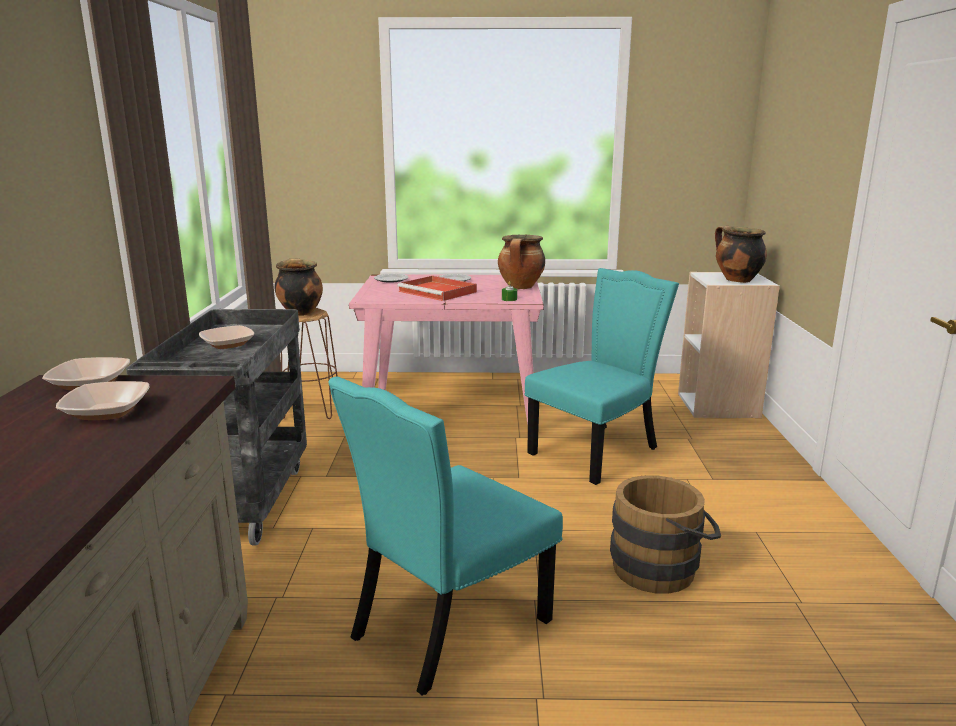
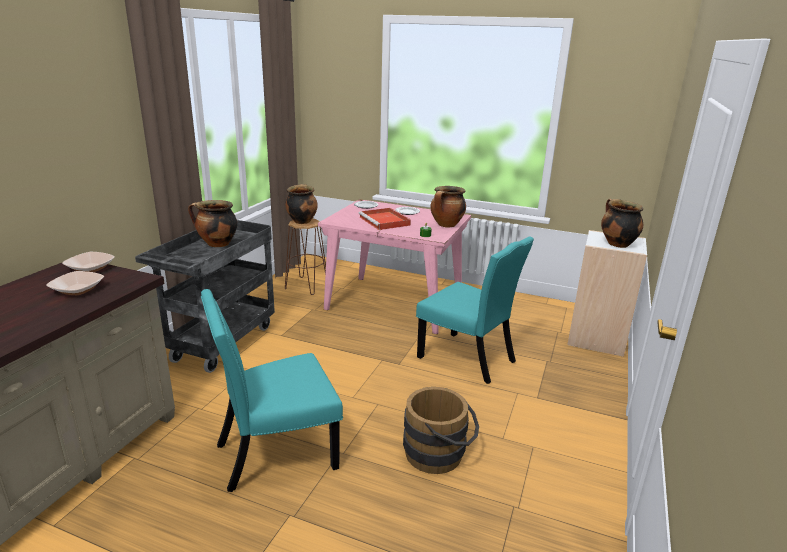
camera: 20 degrees right, 5 degrees up
(227, 344) = (217, 244): bowl -> cooking pot
(594, 453) = (466, 357): turquoise chair -> turquoise chair turned 60 degrees clockwise

